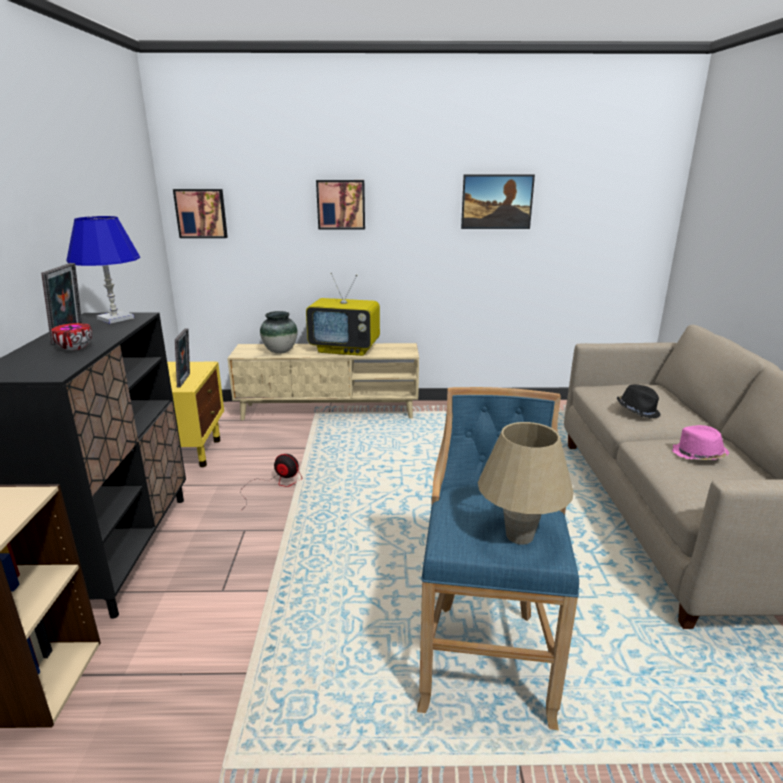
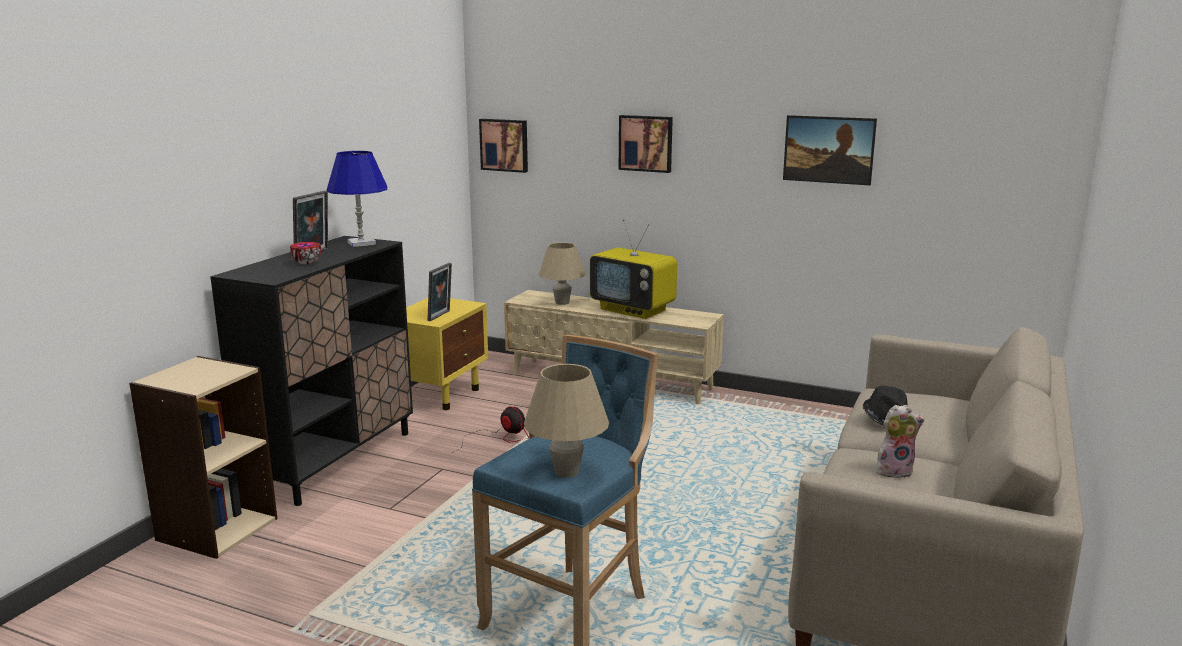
camera: 25 degrees right, 5 degrees down
(280, 351) = (562, 302): vase -> beige table lamp
(698, 455) = (894, 470): pink hat -> plush toy

